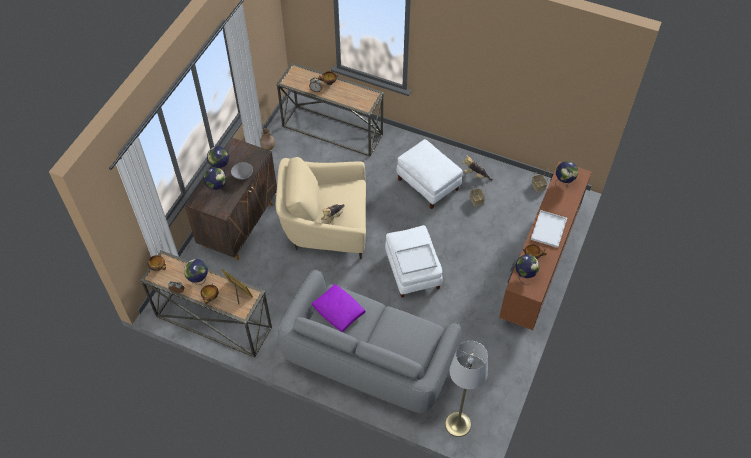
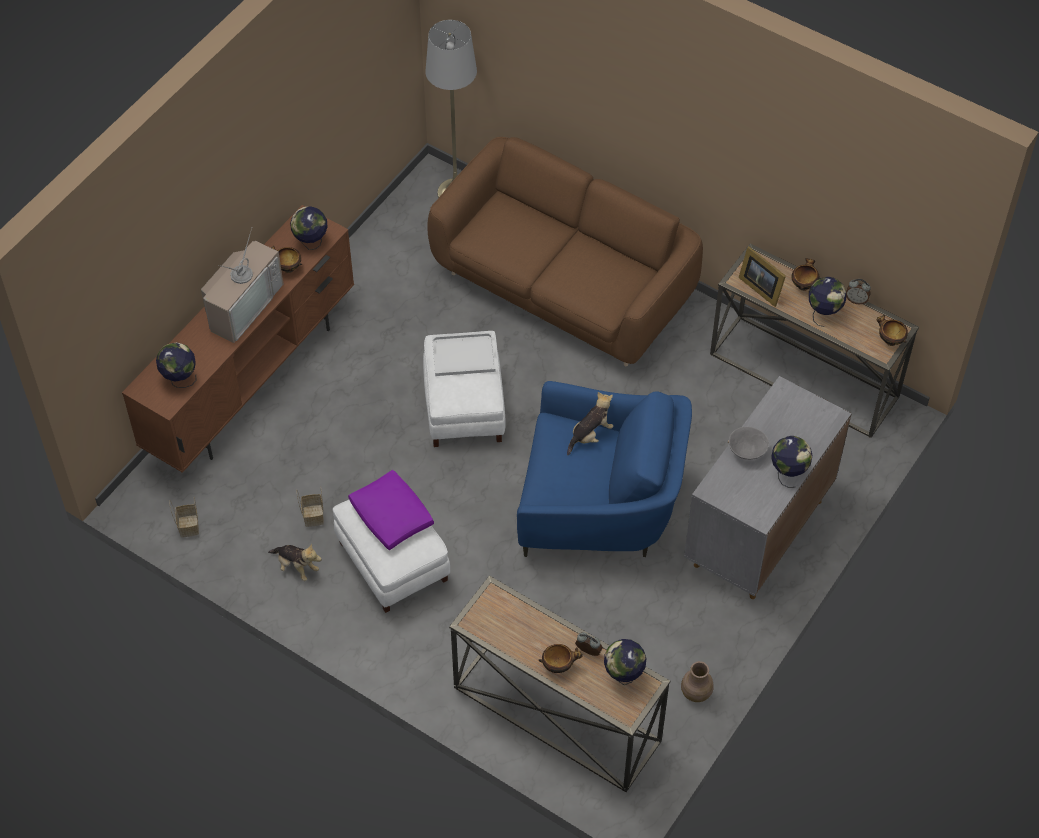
camera: 170 degrees left, 0 degrees up
(217, 189) = (793, 433): globe -> globe (623, 676)
(239, 225) = (757, 534): brown cabinet -> grey cabinet
(326, 227) = (600, 507): beige armchair -> blue armchair
(338, 311) = (606, 280): purple pillow -> purple pillow (392, 517)
(369, 360) = (564, 288): grey sofa -> brown sofa
(549, 230) = (242, 304): white tray -> television

